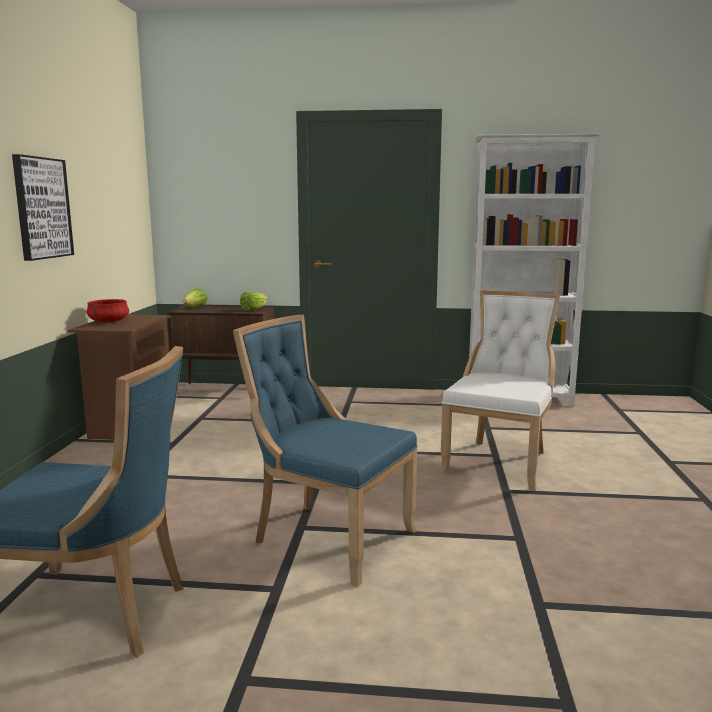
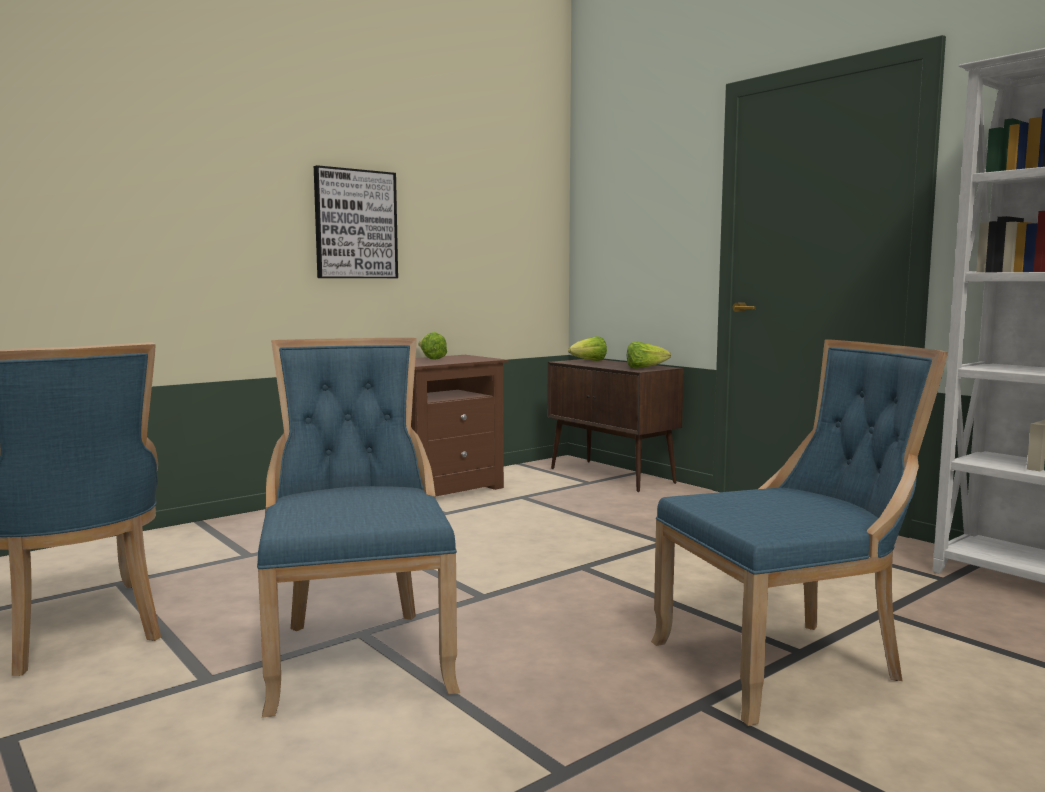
camera: 45 degrees right, 5 degrees down
(109, 322) = (430, 359): red cooking pot -> lettuce
(499, 462) = (786, 664): white chair -> blue chair

